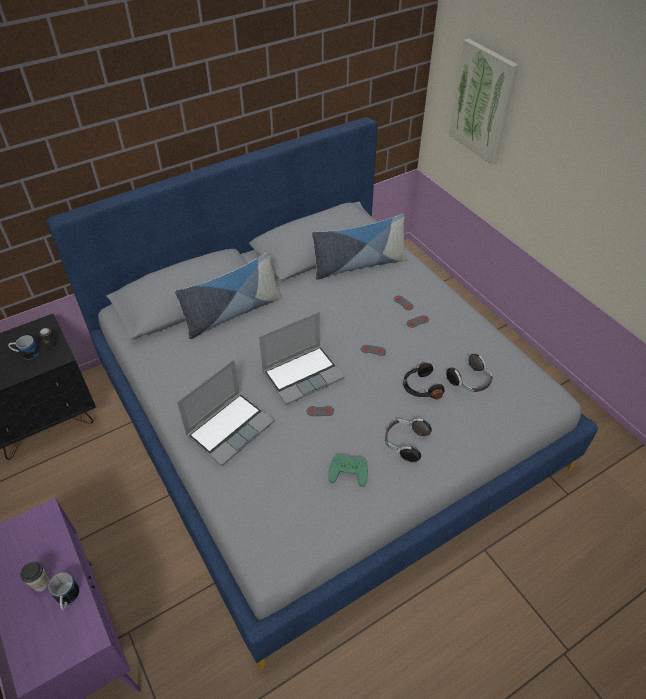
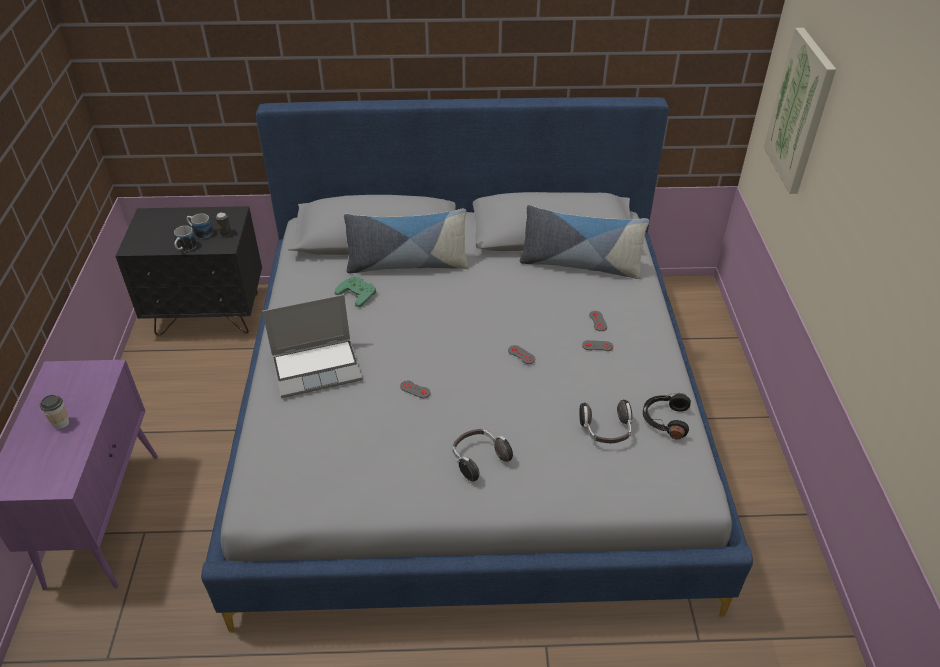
camera: 30 degrees right, 5 degrees down
(67, 599) = (70, 445): mug -> mug (185, 248)
(303, 374) = (427, 348): laptop -> none
(349, 469) = (398, 457): green game controller -> green game controller (359, 292)
(420, 387) = (543, 413): black headphones -> black headphones (664, 420)

